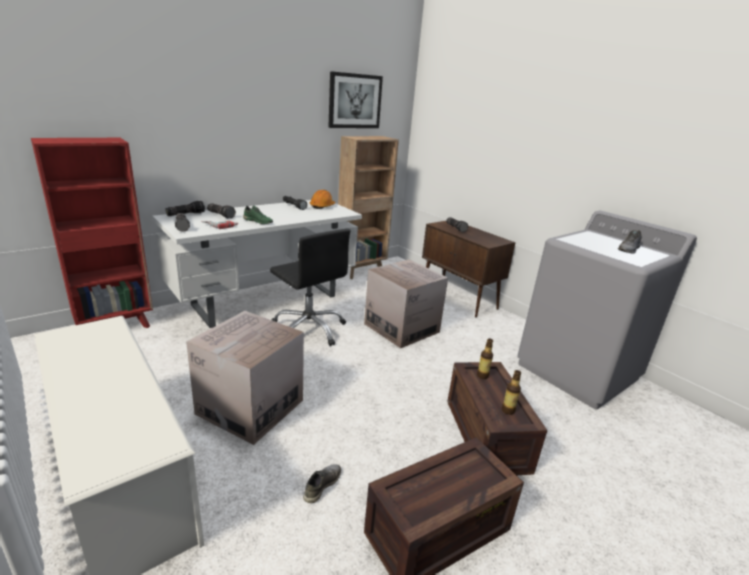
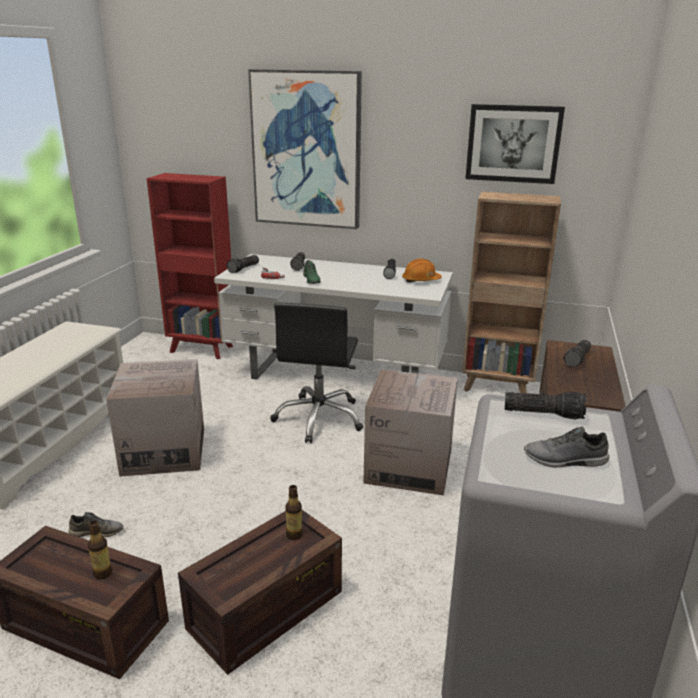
camera: 55 degrees right, 0 degrees up
(186, 214) = (275, 258): flashlight -> flashlight (543, 413)
(204, 108) = (307, 150): none -> picture
(508, 410) = (238, 575): bottle -> bottle (103, 573)

